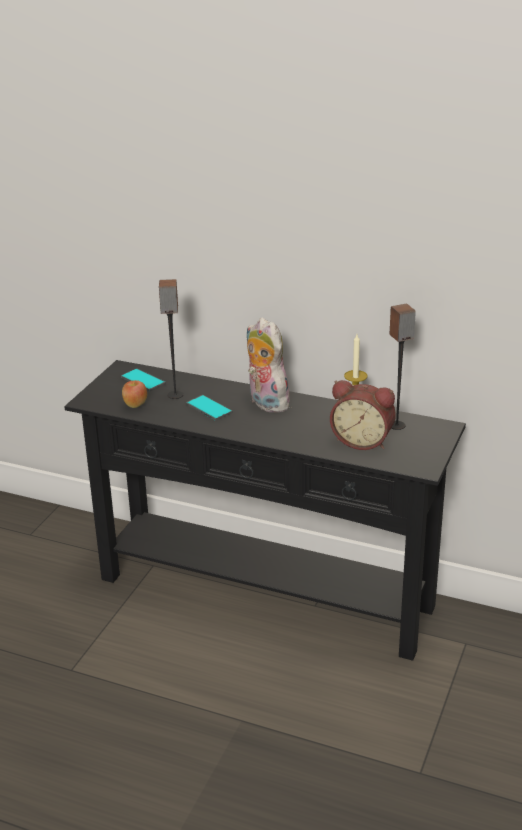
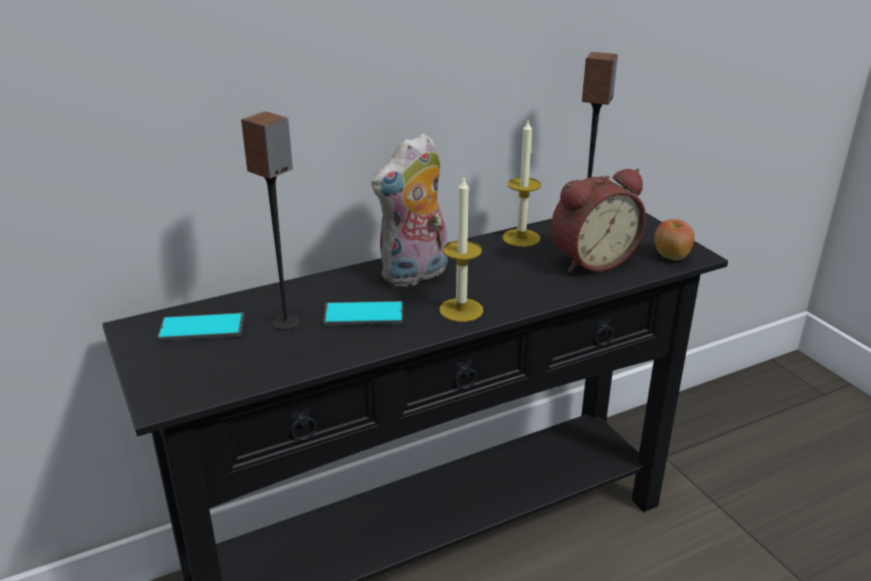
camera: 50 degrees left, 0 degrees up
(135, 405) = (254, 364): apple -> apple (671, 256)
(251, 428) = (461, 310): none -> candle
(265, 403) = (415, 275): plush toy -> plush toy turned 45 degrees counterclockwise

